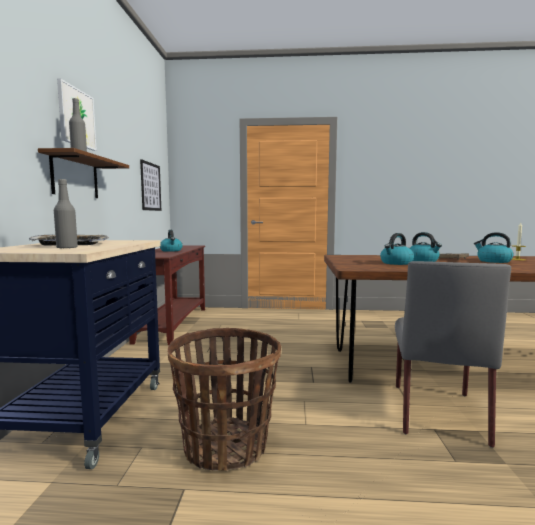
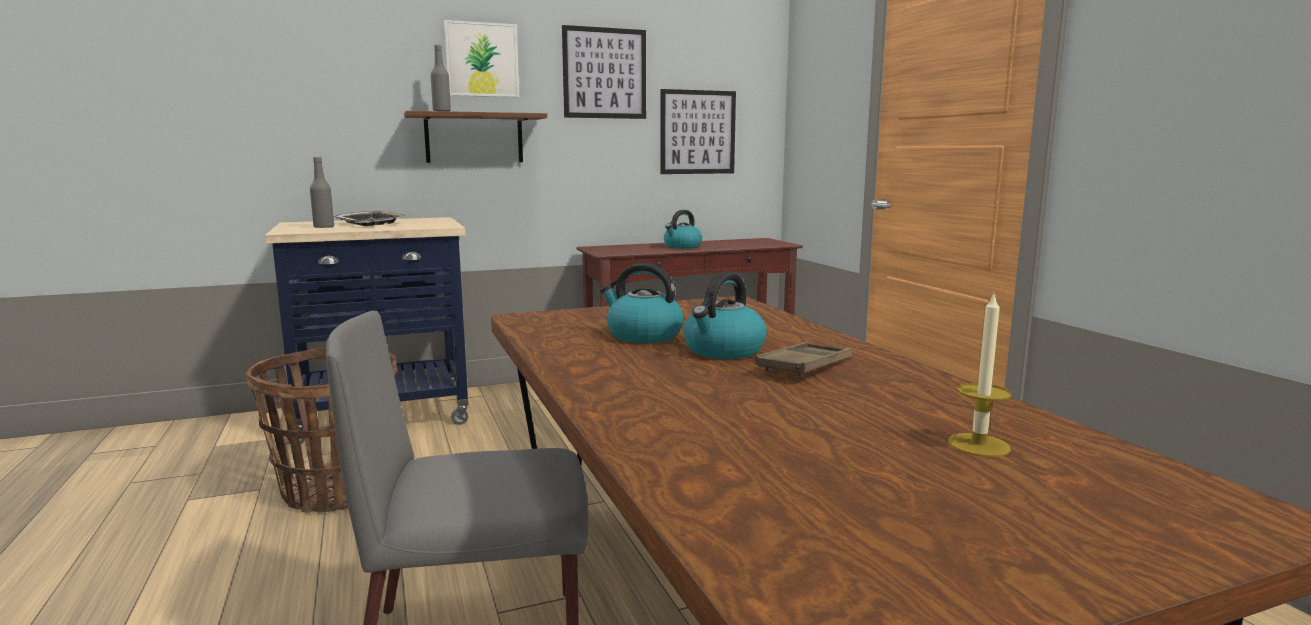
camera: 65 degrees right, 5 degrees up
(123, 144) = (604, 73): none -> picture
(493, 261) = (842, 411): kettle -> none

